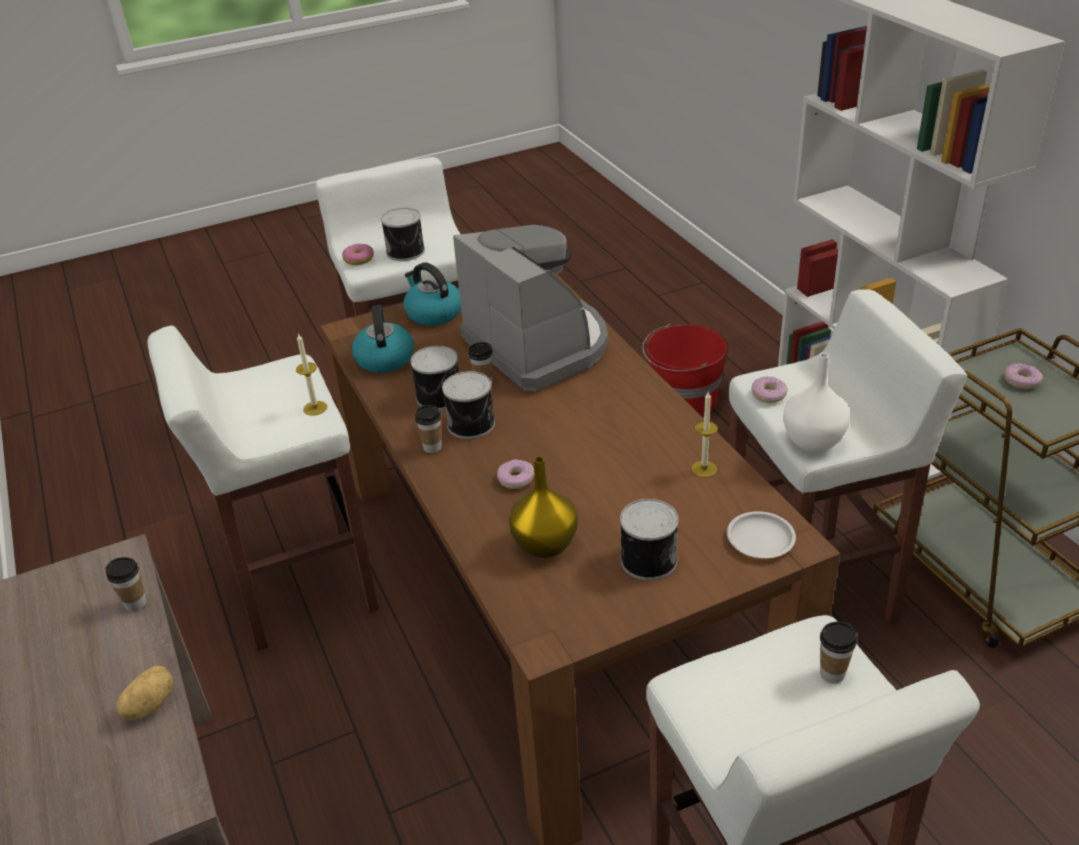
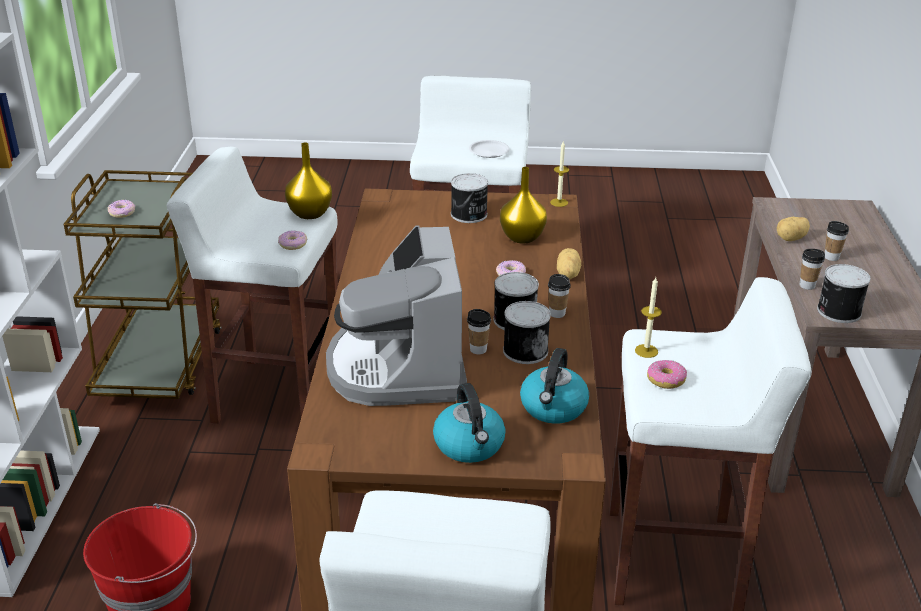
camera: 155 degrees left, 5 degrees down
(358, 259) = (518, 537): donut -> donut (666, 380)
(406, 251) = (447, 525): can -> can (837, 311)
(451, 504) = (567, 274): none -> potato
(704, 469) = (383, 241): candle -> candle (559, 202)
(761, 539) = (397, 203): white plate -> white plate (488, 151)
(811, 441) = (310, 214): white vase -> yellow vase
(832, 674) = (439, 144): cup -> cup (831, 257)

